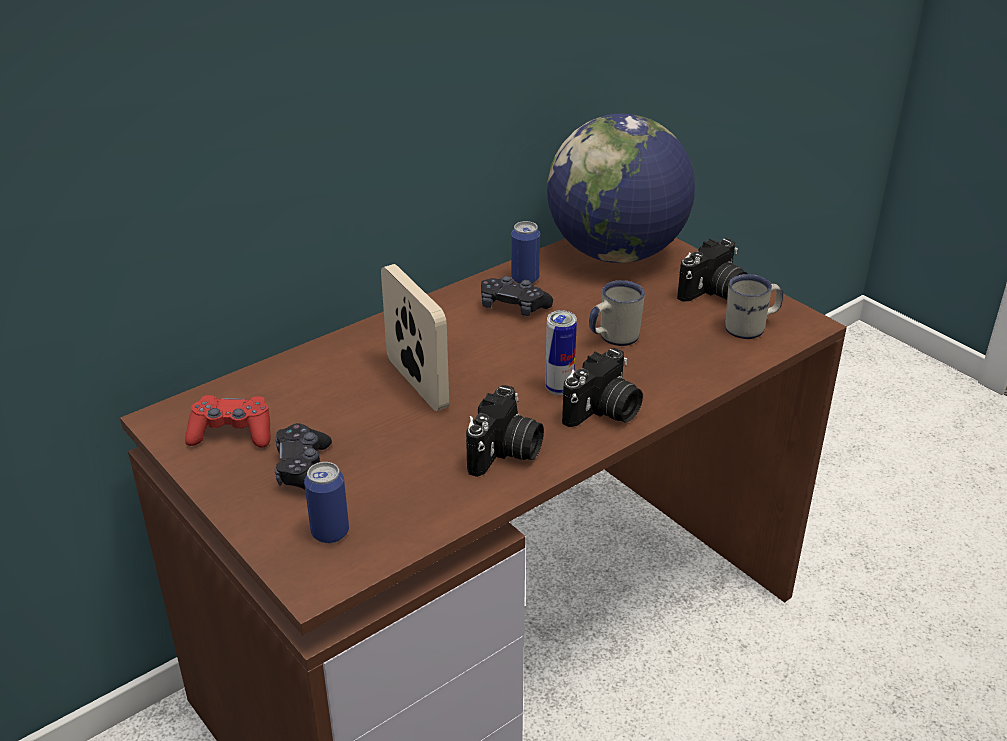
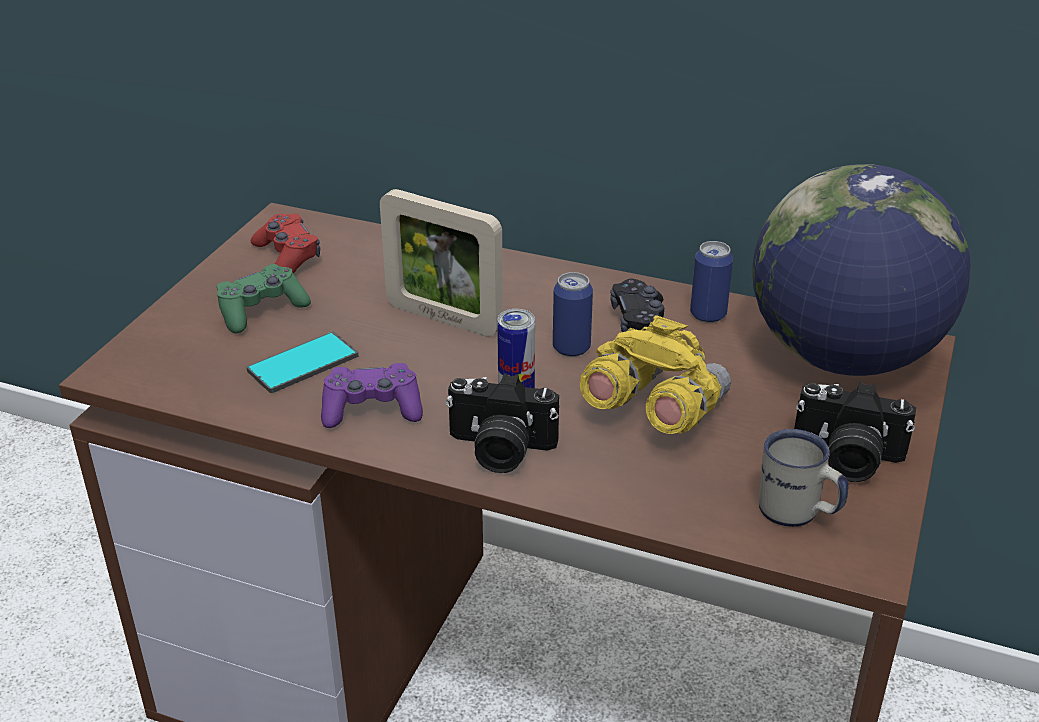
camera: 60 degrees right, 0 degrees up
(305, 471) = (261, 310): black game controller -> green game controller
(330, 532) = (183, 354): can -> can (571, 348)
(410, 470) = (303, 363): none -> phone
(417, 384) = (444, 318): picture frame -> picture frame turned 90 degrees clockwise
(506, 453) = (372, 409): camera -> purple game controller
(613, 338) = (653, 411): white mug -> yellow binoculars

